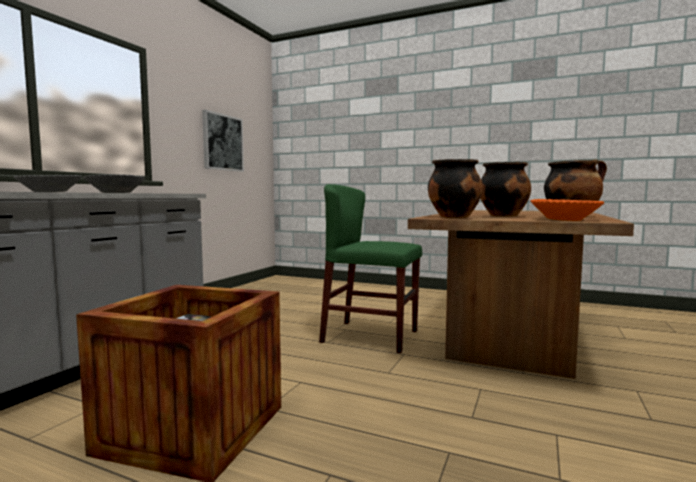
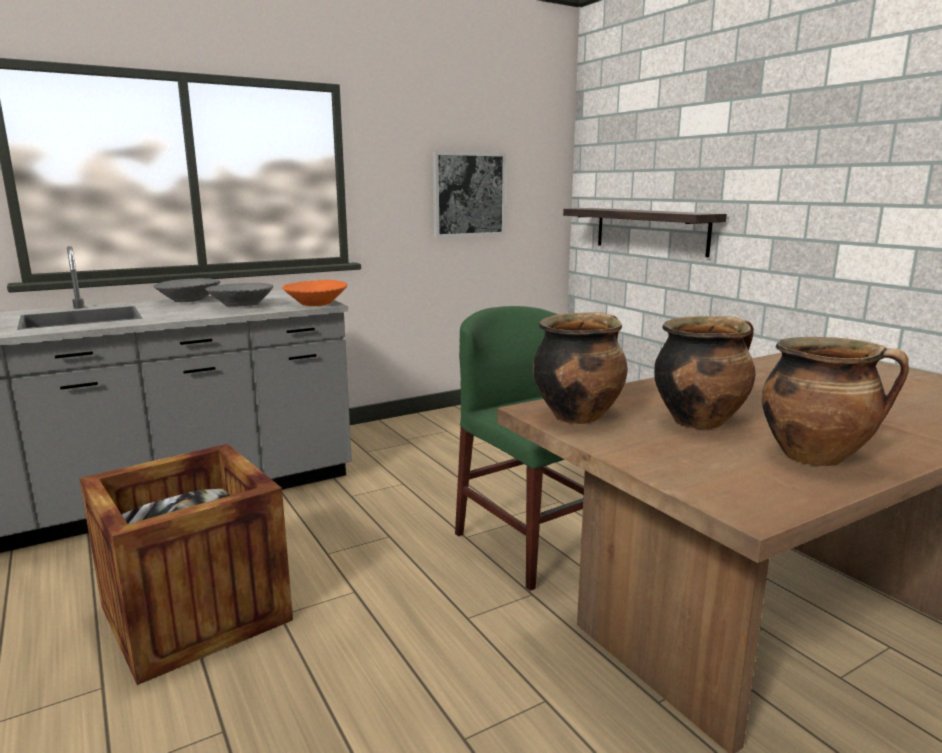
camera: 35 degrees right, 10 degrees up
(335, 168) = (650, 230): none -> shelf
(565, 220) = (707, 479): orange bowl -> orange bowl (316, 304)

